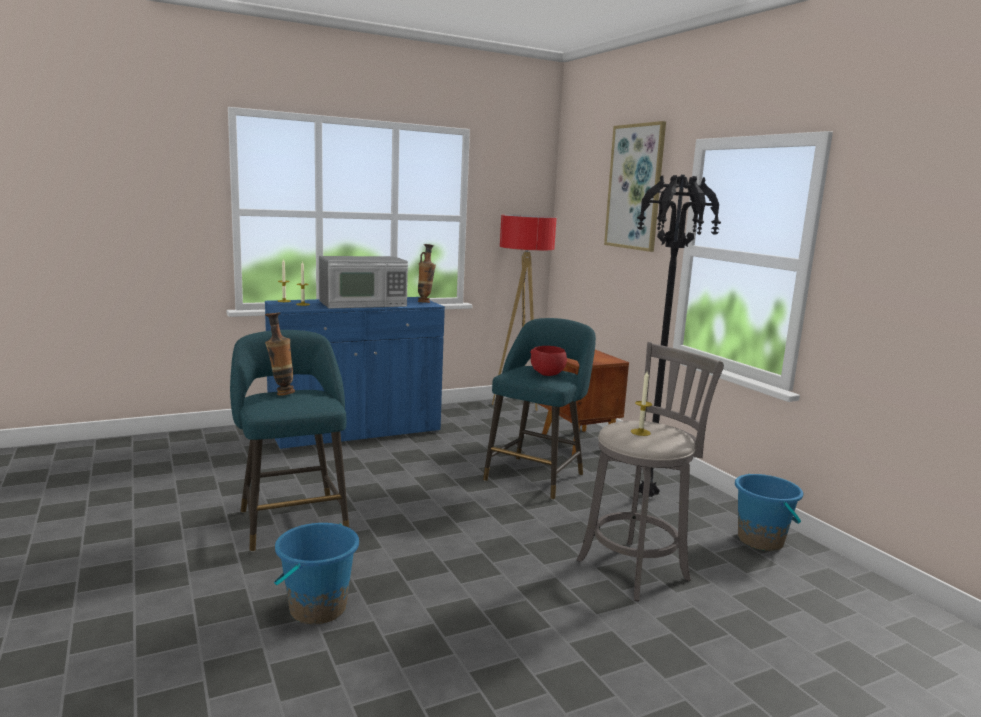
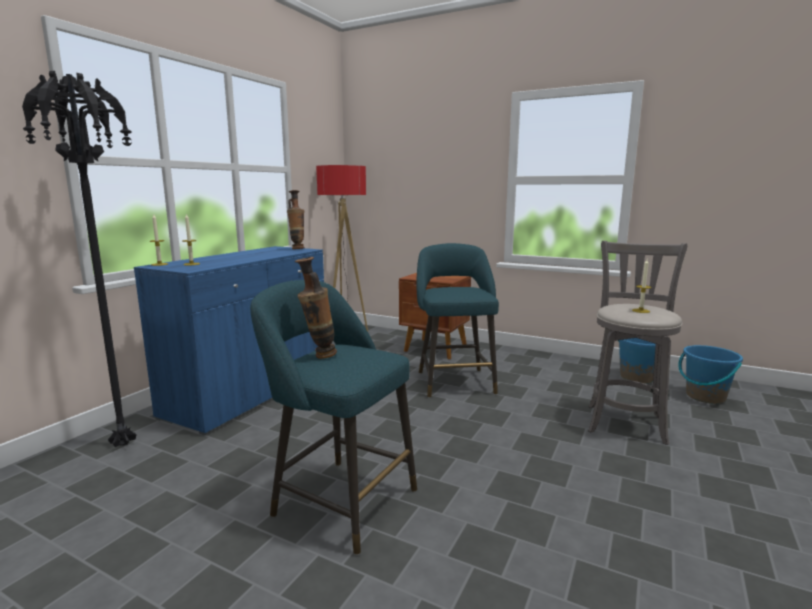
camera: 35 degrees left, 0 degrees up
(317, 608) = (519, 577): blue bucket -> blue bucket (705, 397)
(363, 304) = (249, 256): microwave -> none
(548, 374) = (465, 290): red bowl -> none
(635, 187) = (446, 135): picture -> none
(648, 496) = (539, 371): black floor lamp -> black floor lamp (125, 444)

